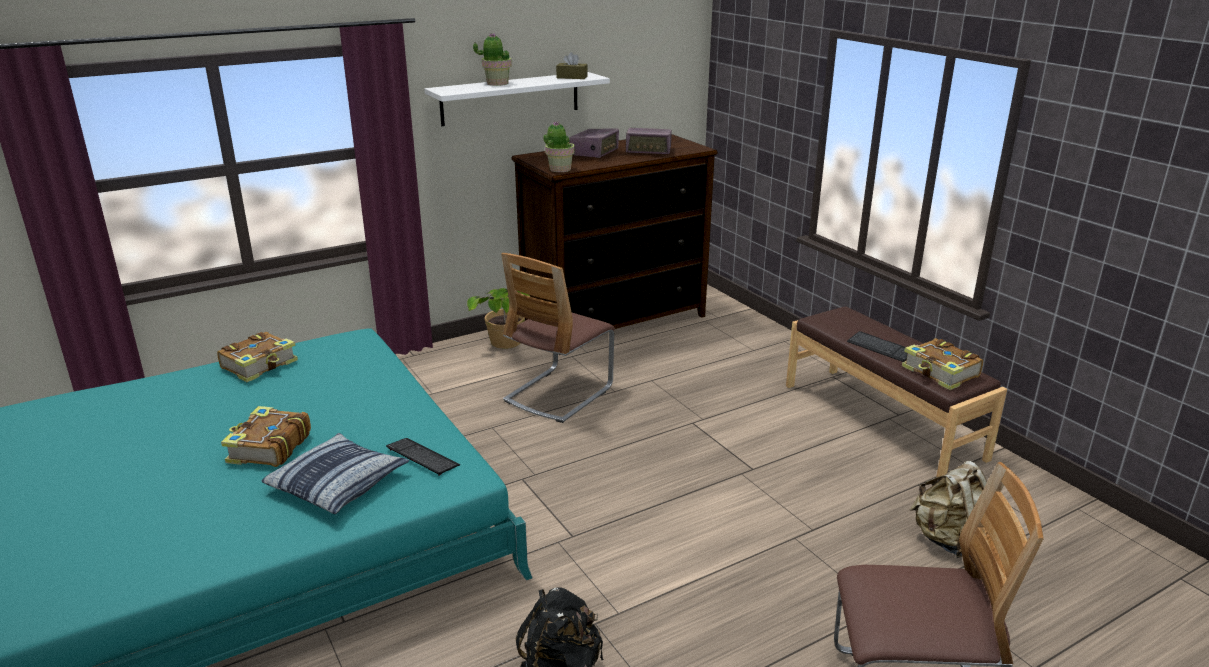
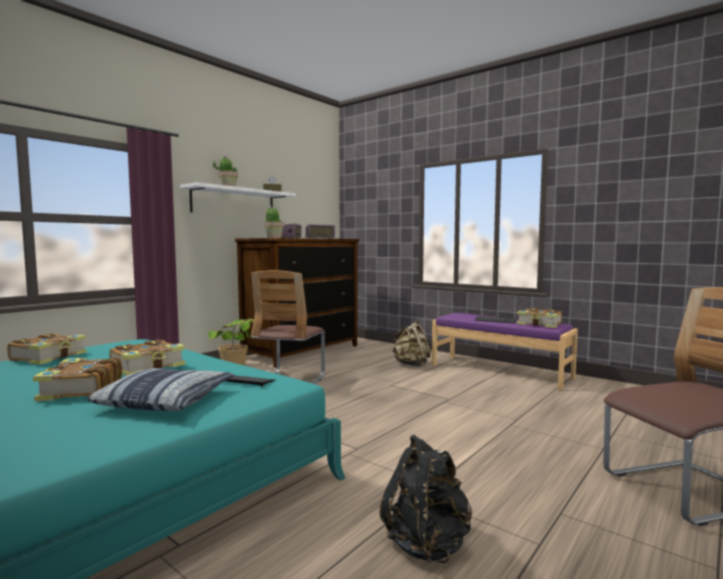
camera: 20 degrees left, 20 degrees down
(346, 409) = (149, 367): none -> book
(882, 420) = (500, 371): brown bench -> purple bench
(947, 540) = (597, 411): beige backpack -> beige backpack (411, 365)

